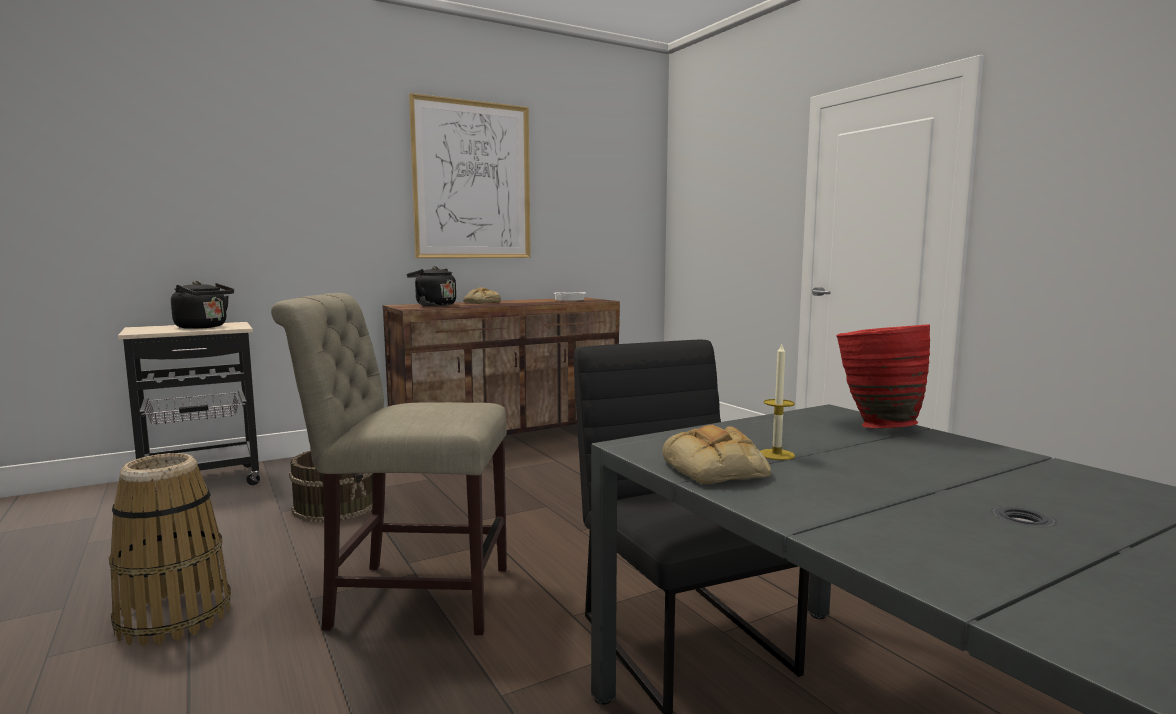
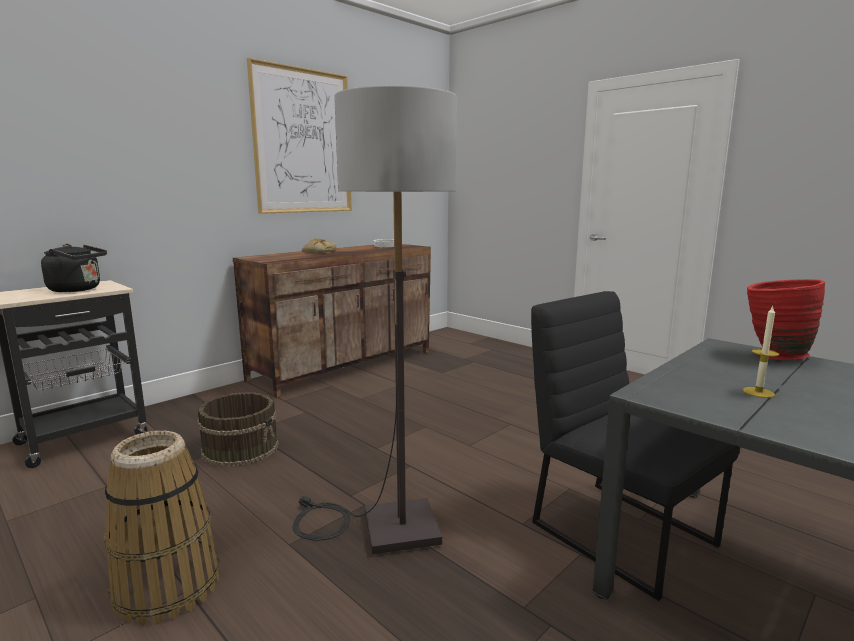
camera: 15 degrees left, 5 degrees up
(410, 596) = (377, 527): beige chair -> floor lamp
(433, 305) = (282, 256): black kettle -> none
(717, 470) = (746, 413): bread -> none

